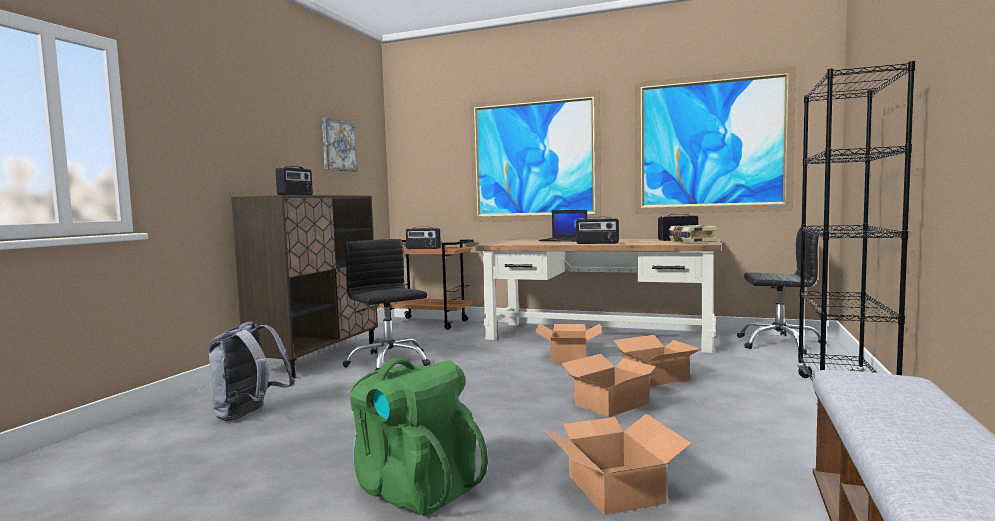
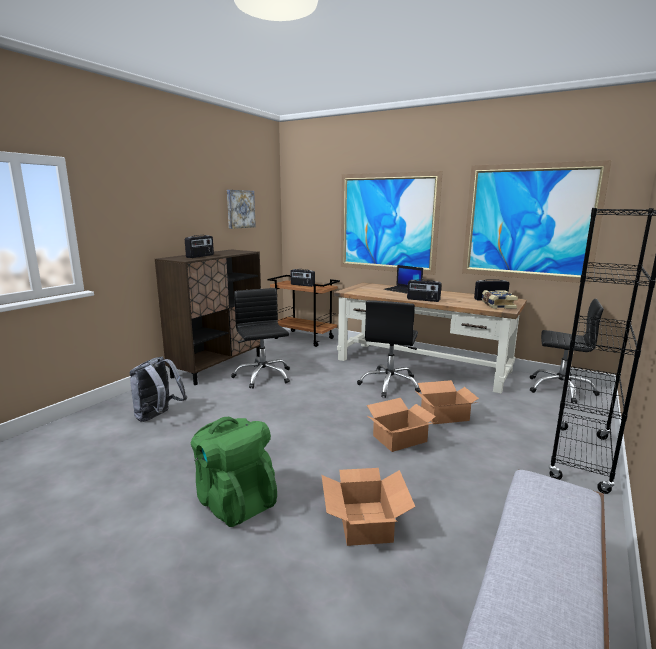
camera: 10 degrees right, 10 degrees up
(568, 356) = (390, 384): cardboard box -> black office chair

